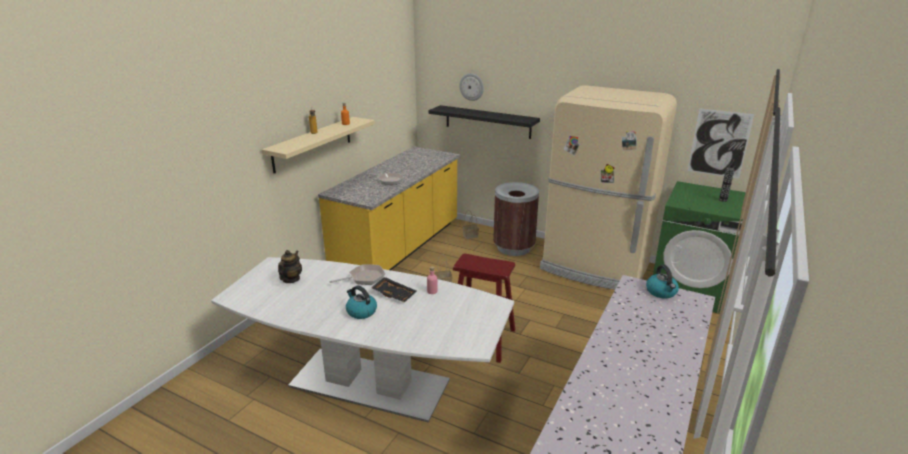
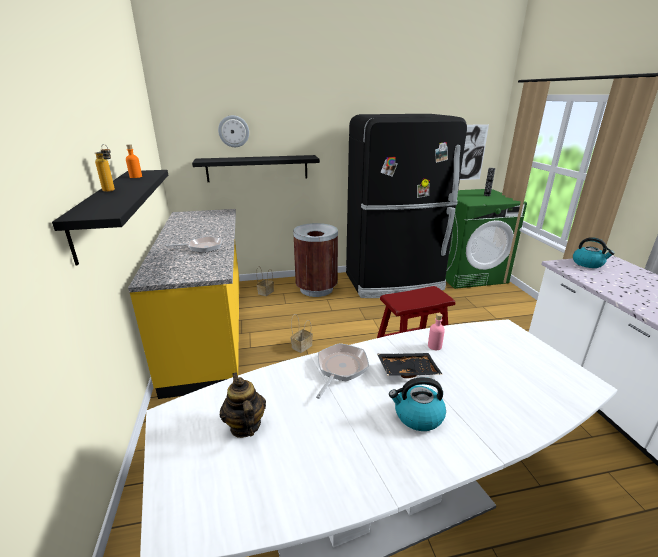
camera: 40 degrees left, 0 degrees up
(313, 144) = (104, 210): beige shelf -> black shelf
(594, 268) = (394, 282): beige fridge -> black fridge

